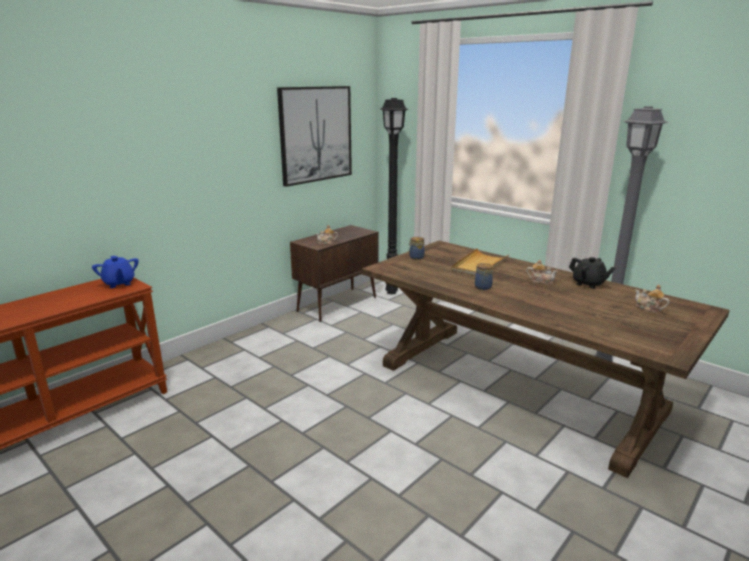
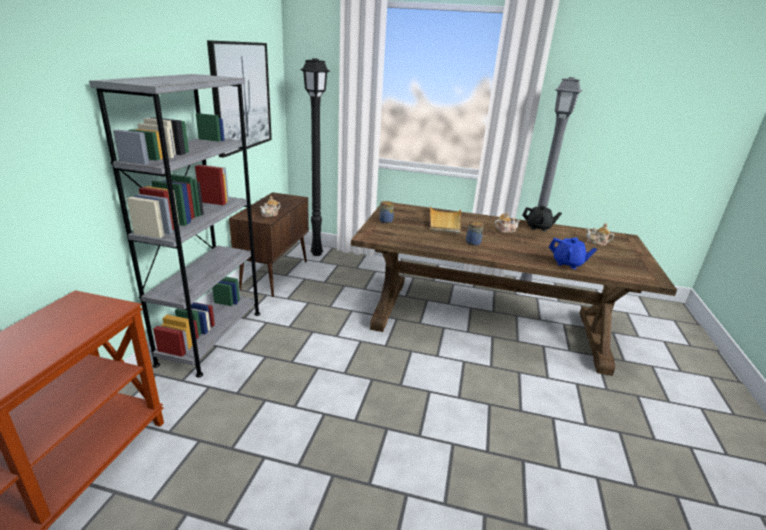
camera: 30 degrees left, 5 degrees up
(119, 283) = (87, 308): blue teapot -> blue teapot (568, 263)
(246, 342) = (211, 337): none -> grey bookcase

